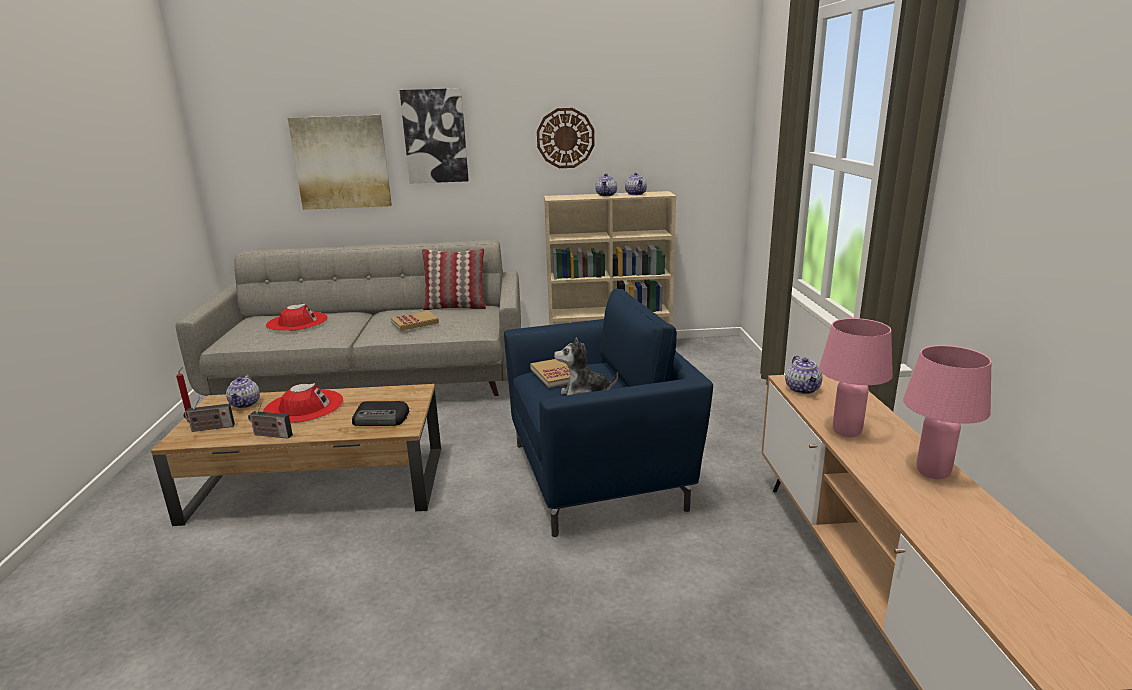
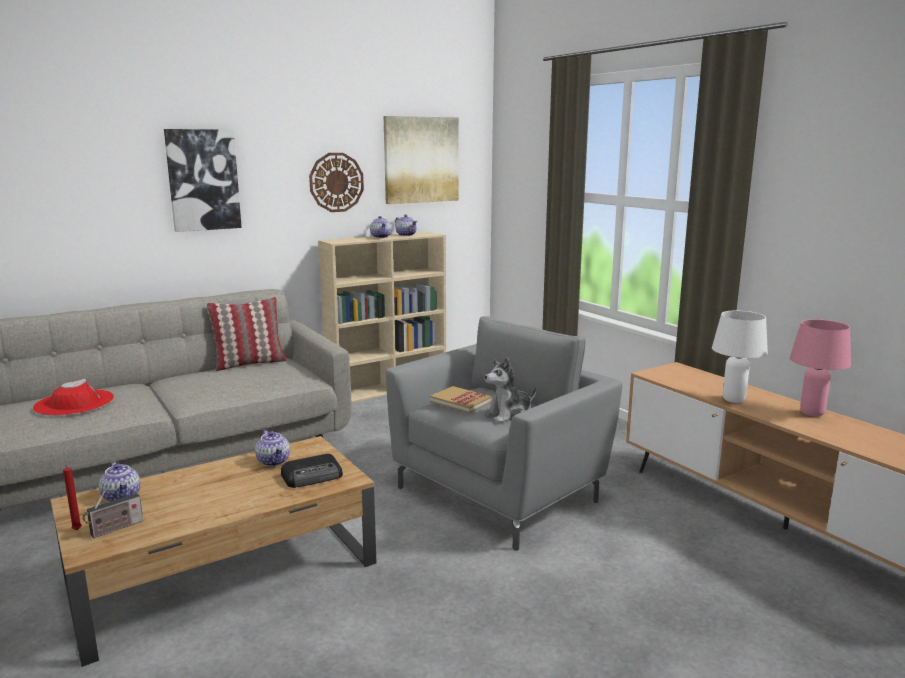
camera: 30 degrees left, 5 degrees down
(271, 435) = (207, 517): radio -> none
(304, 406) = (203, 484): red hat -> none
(341, 162) = (90, 210): picture -> picture (421, 160)
(415, 323) = (230, 383): book -> none
(600, 475) = (500, 493): blue armchair -> grey armchair
(803, 389) = (667, 378): teapot -> teapot (274, 461)
(845, 432) = (732, 400): pink table lamp -> white table lamp

